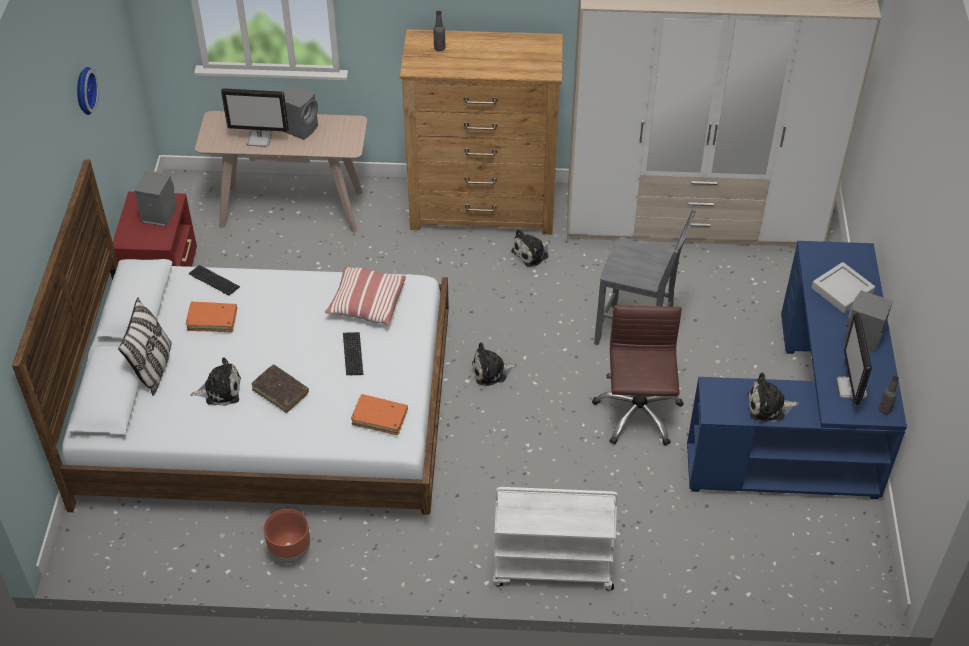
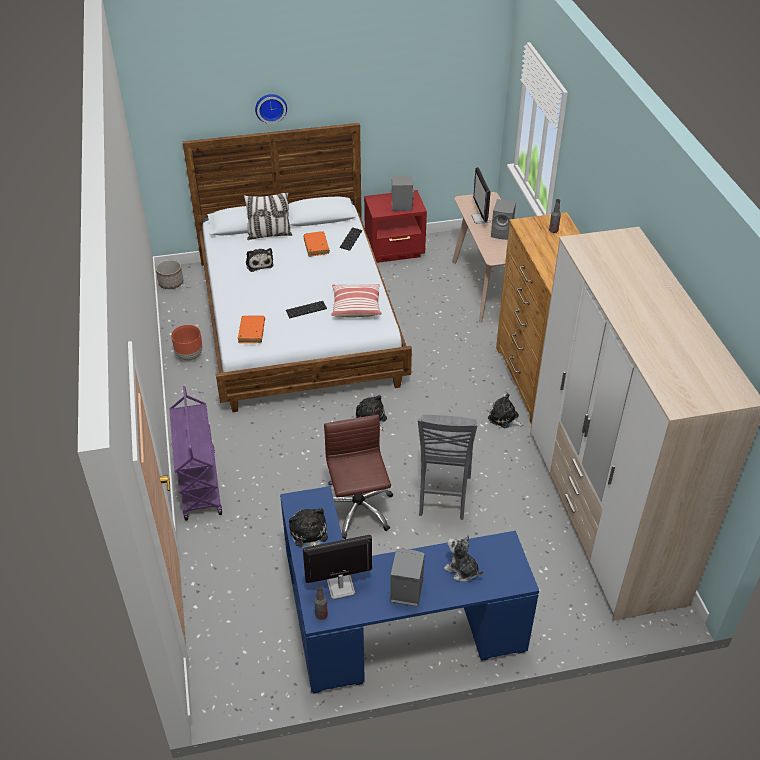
camera: 75 degrees right, 5 degrees down
(83, 90) = (392, 91): wall clock -> wall clock (270, 107)
(98, 558) = (171, 283): none -> planter
(280, 392) = (263, 286): brown book -> none
(552, 568) = (199, 484): white cart -> purple cart
(637, 414) = (358, 510): brown office chair -> brown office chair turned 90 degrees counterclockwise
(842, 291) = (462, 570): grey tray -> plush toy

